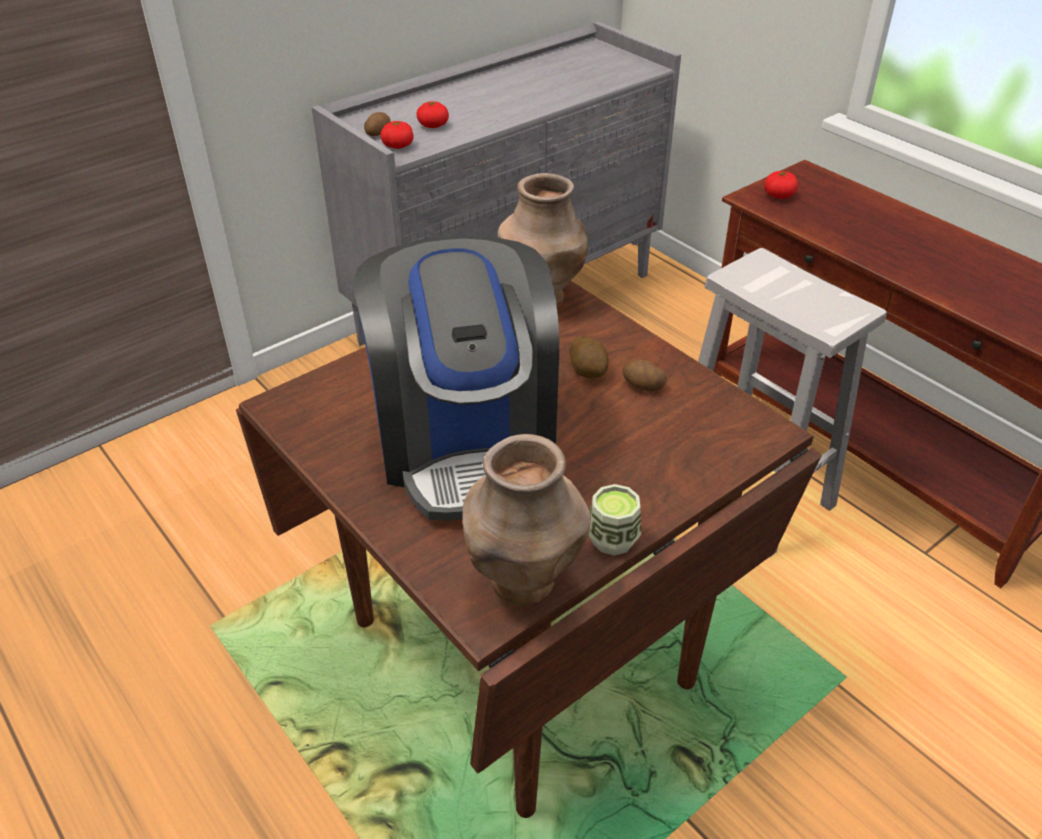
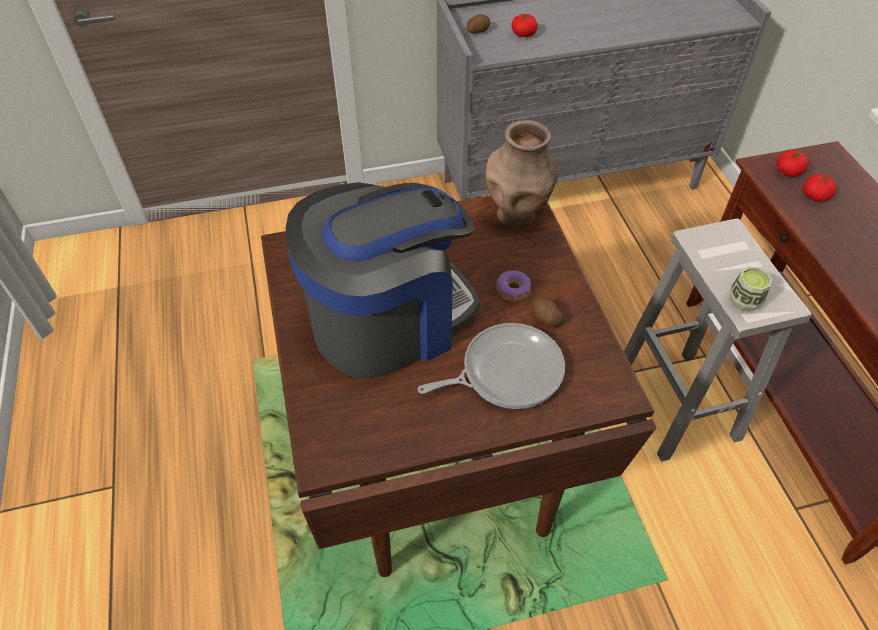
camera: 25 degrees right, 10 degrees up
(398, 146) = (485, 47): tomato -> tomato (815, 196)
(466, 442) = (389, 319): coffee machine -> coffee machine turned 135 degrees counterclockwise
(523, 582) = (361, 446): brown vase -> none
(588, 370) = (513, 290): potato -> donut
(612, 539) = (443, 438): cup -> cup (744, 301)
(637, 450) = (506, 372): none -> frying pan

